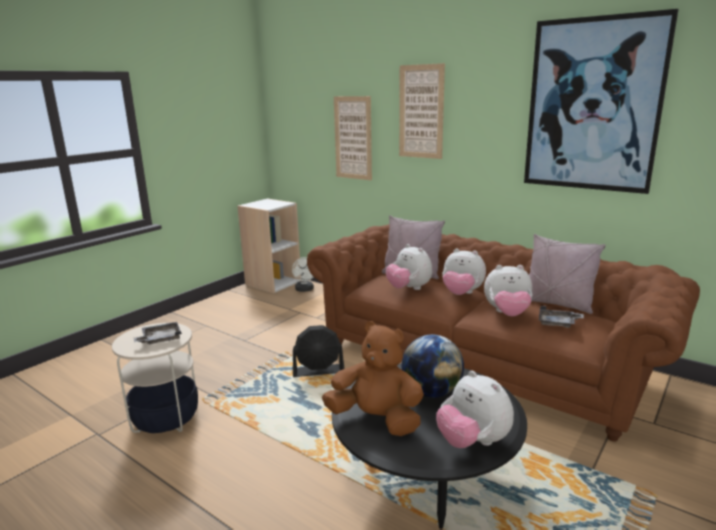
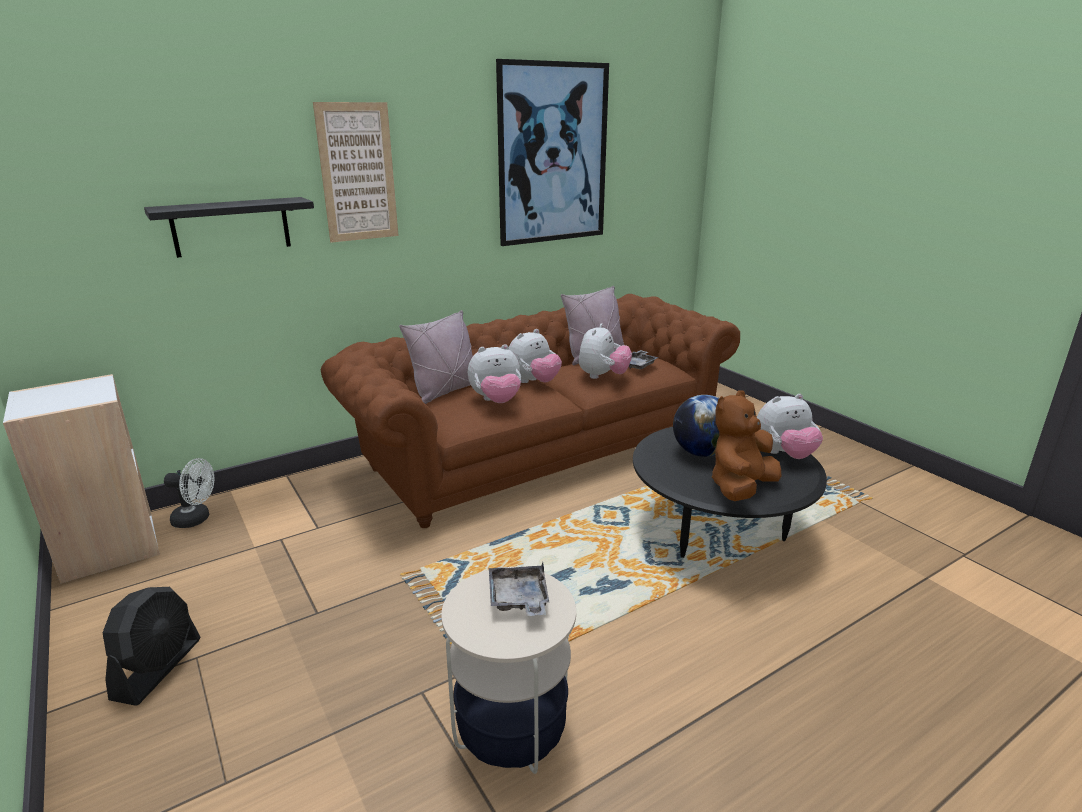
camera: 70 degrees left, 5 degrees up
(318, 371) = (482, 555): black fan -> black fan (158, 668)
(353, 138) = (231, 226): picture -> black shelf

